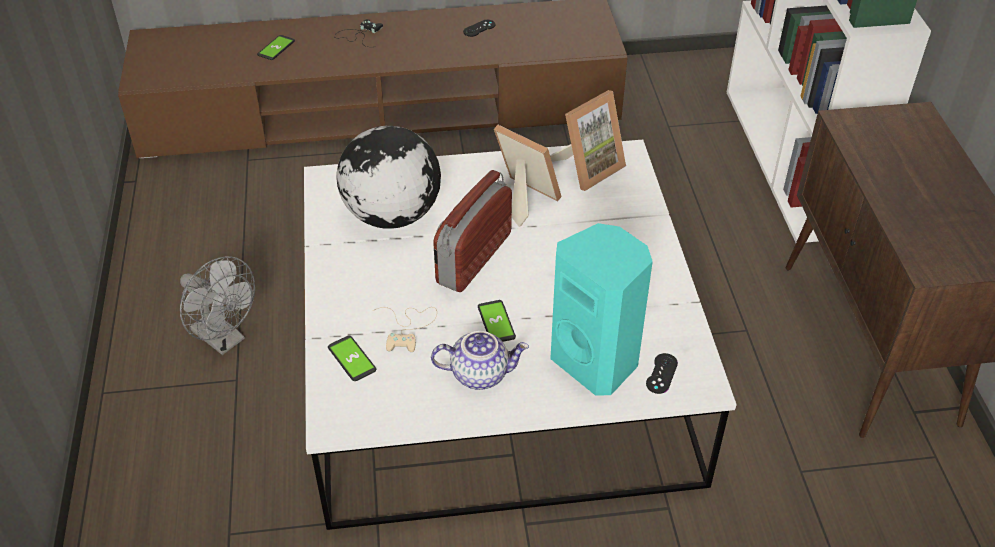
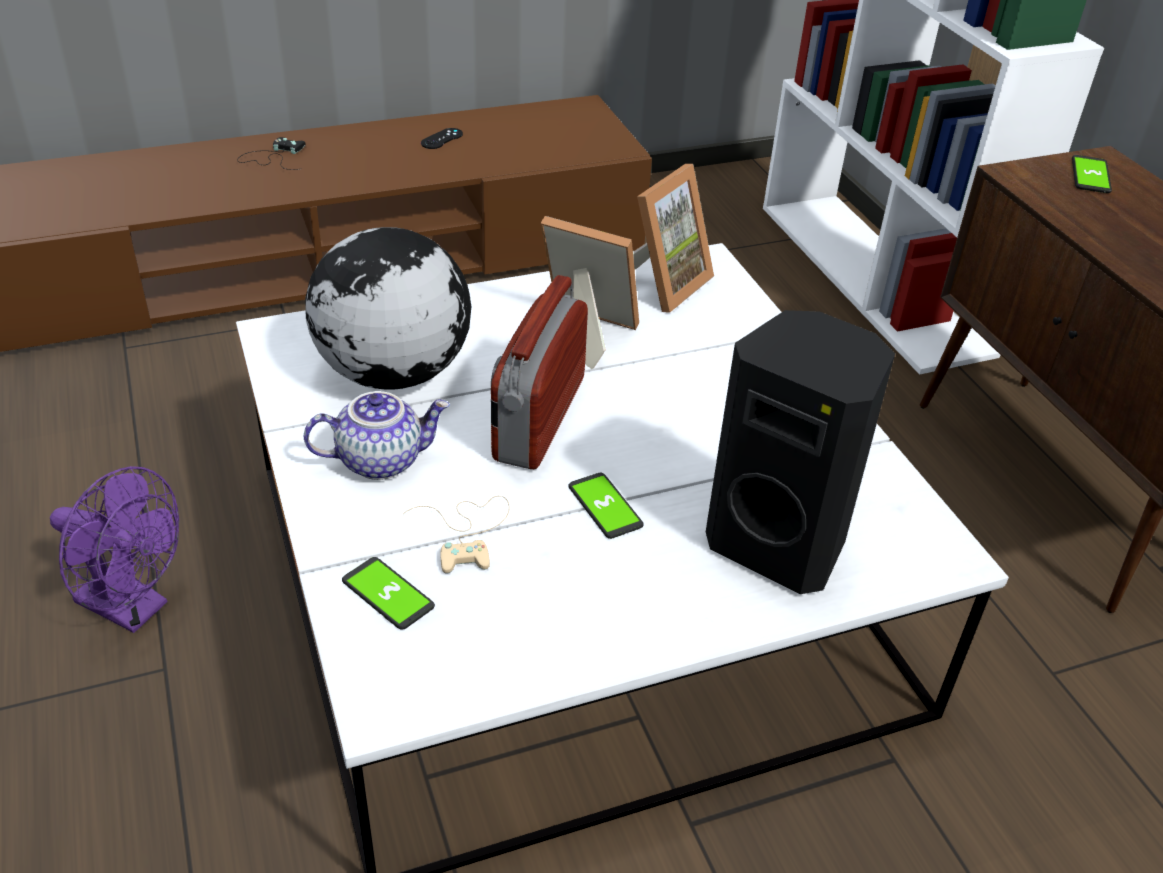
camera: 15 degrees left, 5 degrees down
(224, 339) = (133, 608): grey fan -> purple fan
(276, 48) = (153, 181): phone -> phone (1090, 175)
(480, 373) = (607, 587): teapot -> teapot (381, 459)
(597, 361) = (779, 543): turquoise speaker -> black speaker
(661, 373) = (882, 548): black game controller -> none

